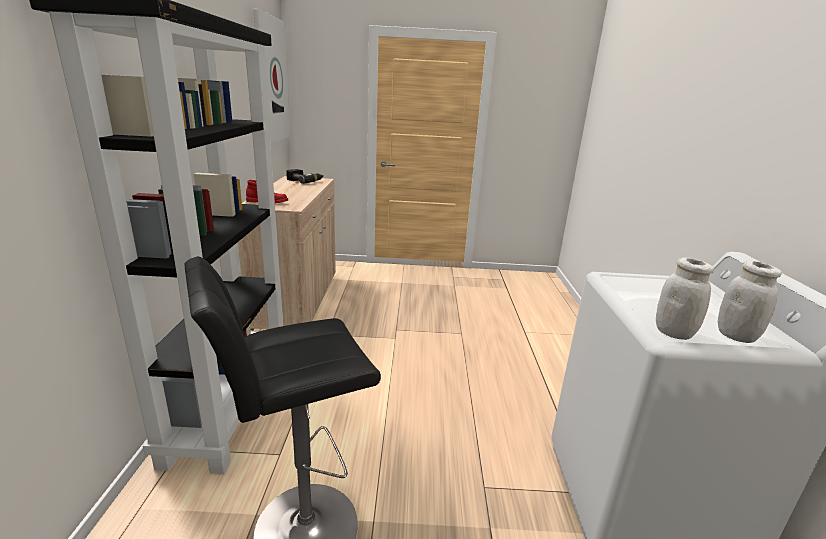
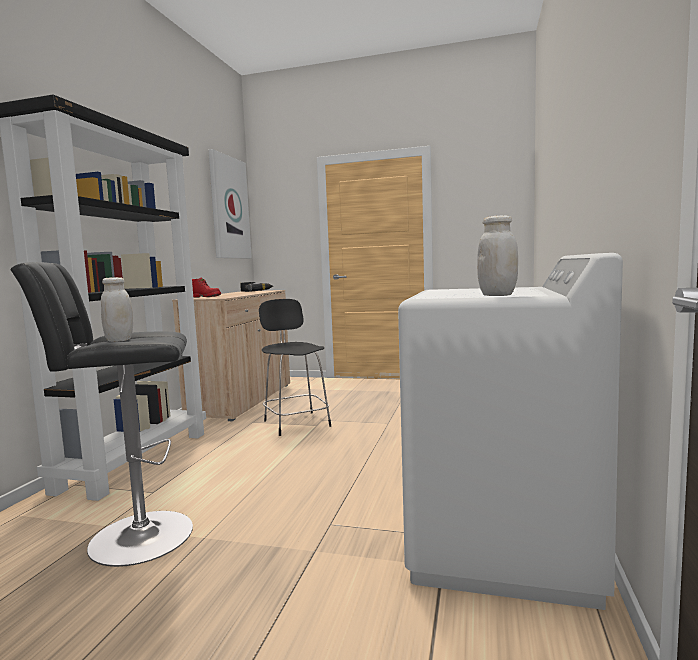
camera: 15 degrees right, 15 degrees down
(372, 334) = (296, 423): none -> black stool
(673, 333) = (433, 296): white jar -> white jar (119, 340)

